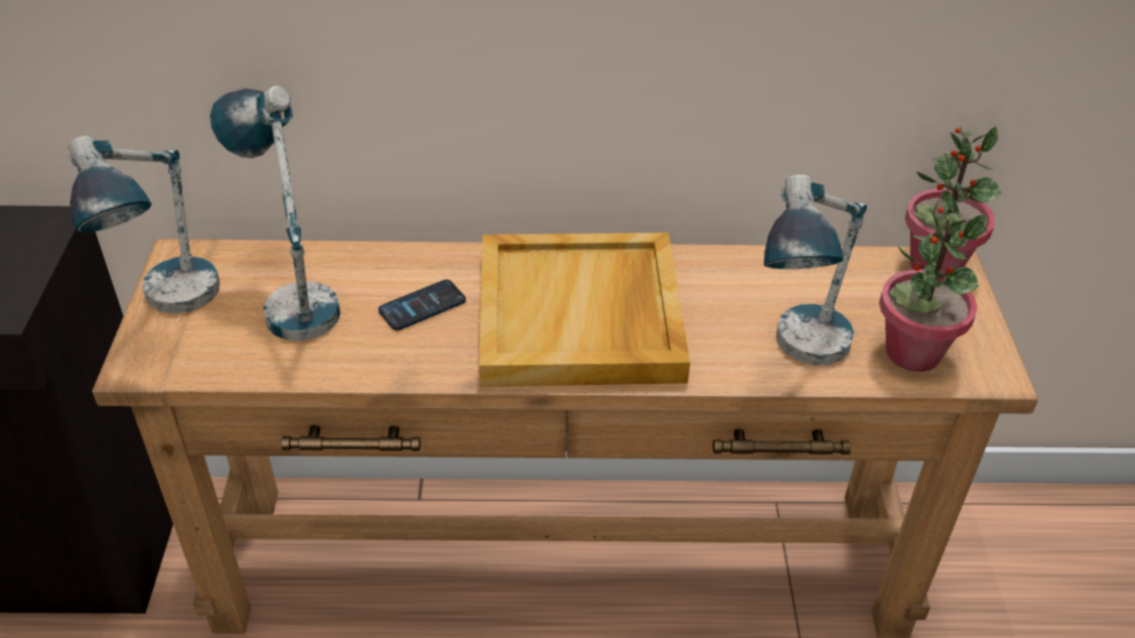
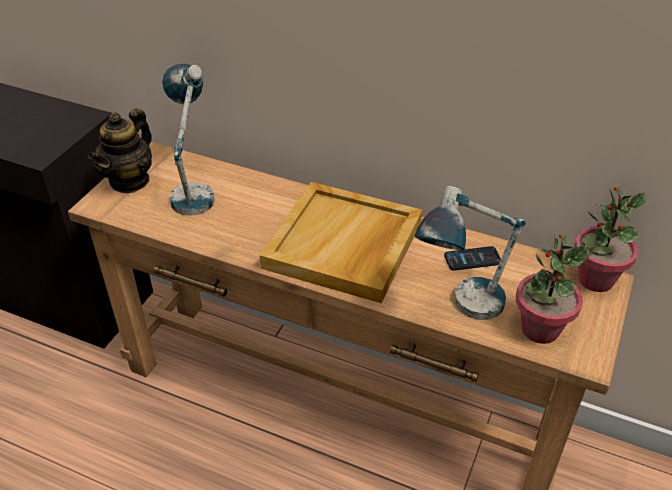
camera: 25 degrees right, 0 degrees up
(172, 311) = (130, 180): table lamp -> teapot
(422, 306) = (258, 214): phone -> phone (472, 259)

